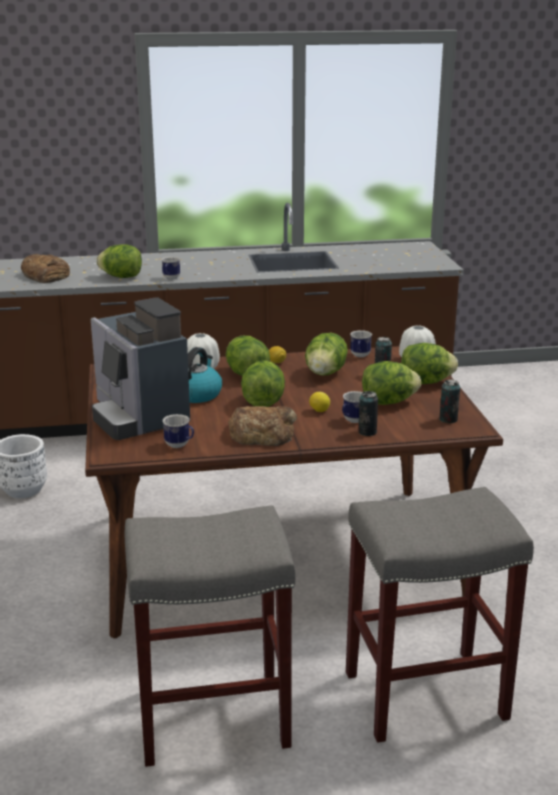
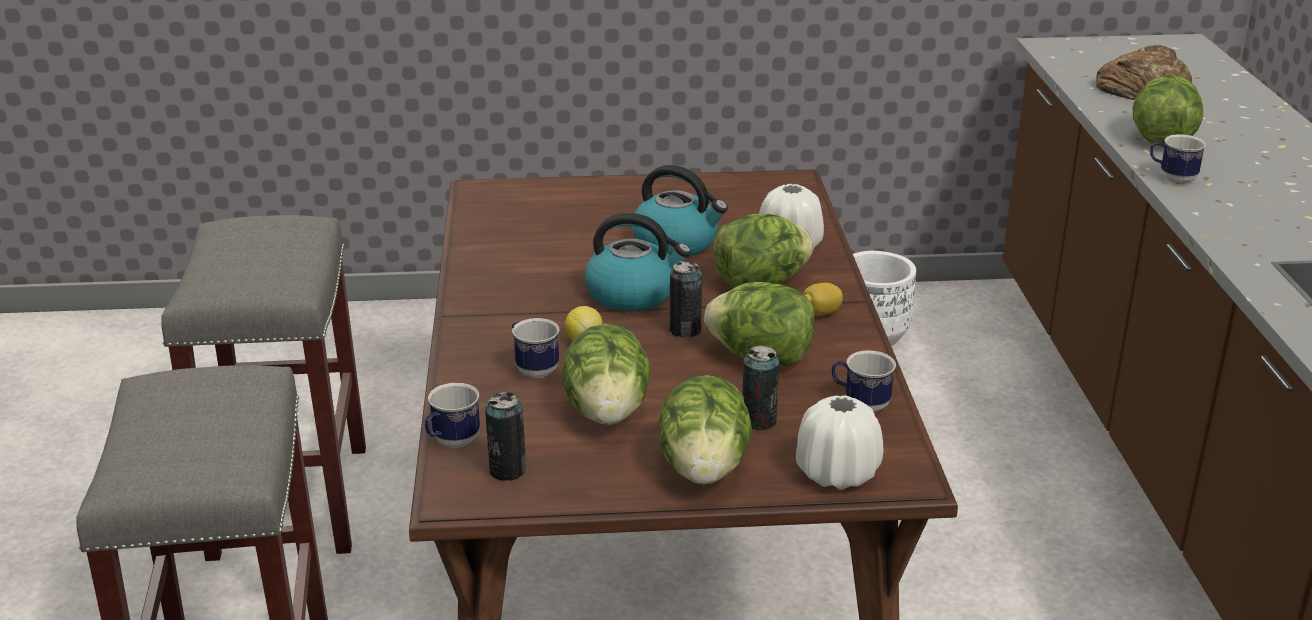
camera: 95 degrees right, 5 degrees up
(138, 417) = (598, 203): coffee machine -> none
(180, 445) = (491, 231): mug -> mug (451, 443)
(262, 433) = (512, 289): bread -> none
(263, 402) = (633, 294): lettuce -> kettle
(367, 432) = (483, 378): can -> can (685, 330)

